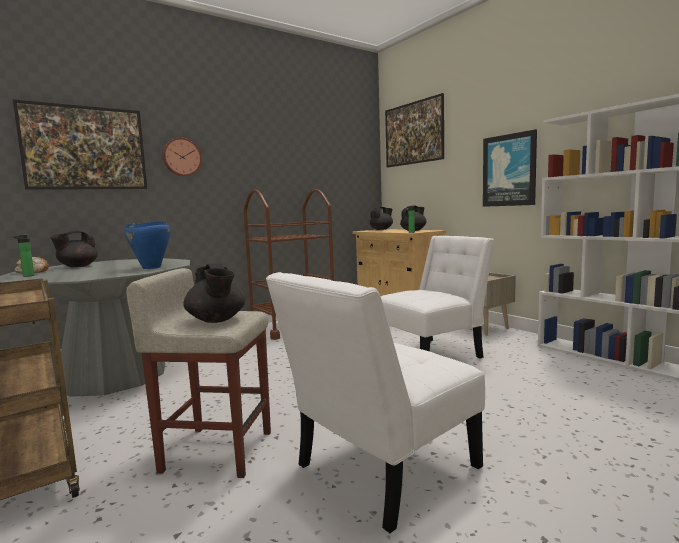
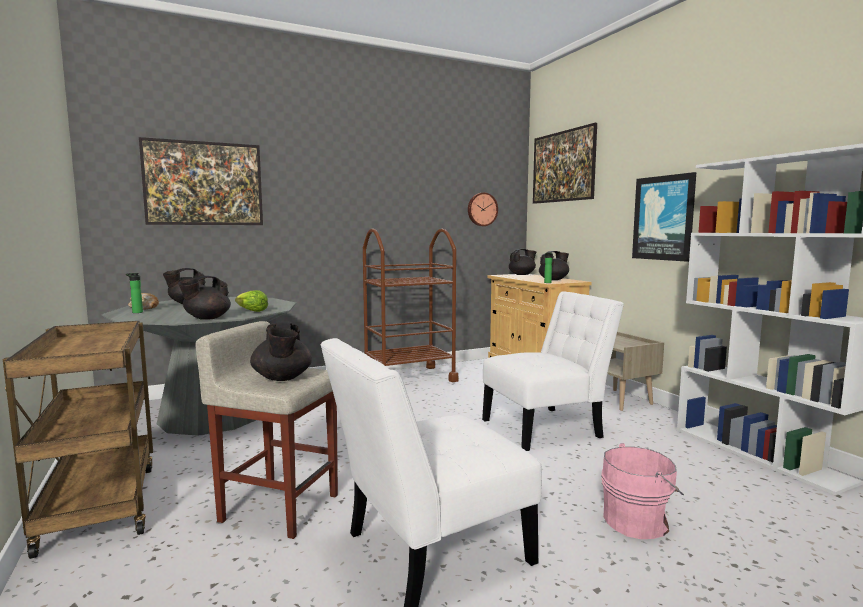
camera: 10 degrees right, 0 degrees up
(110, 275) = (207, 318): none -> black teapot
(151, 267) = (251, 311): blue cooking pot -> lettuce
(181, 157) = (300, 192): wall clock -> wall clock (482, 209)
(546, 419) = (638, 521): none -> pink bucket

